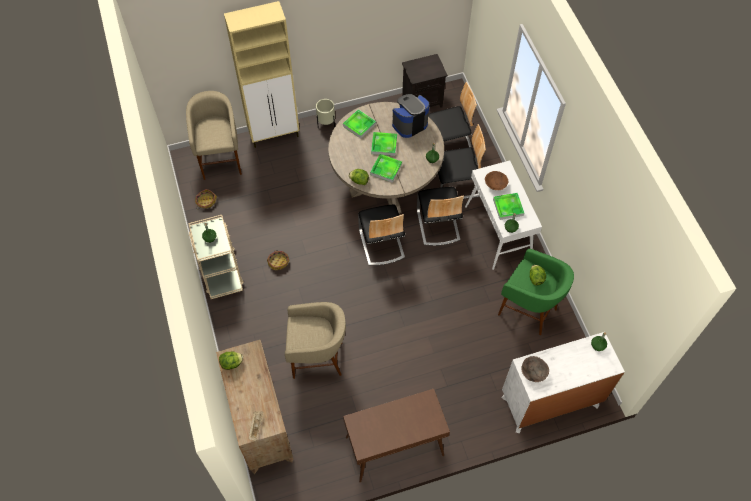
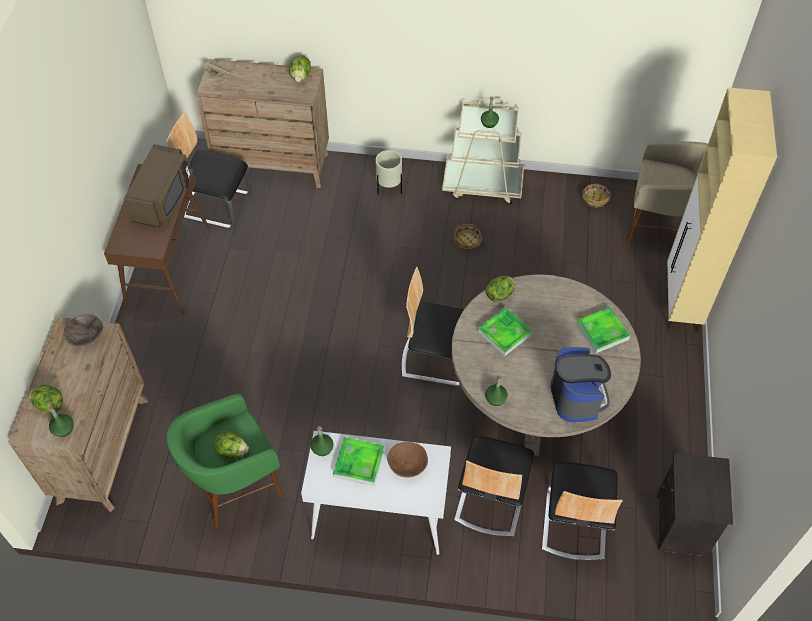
camera: 115 degrees right, 5 degrees down
(318, 358) = (316, 236): beige stool -> none
(326, 125) = (677, 371): beige planter -> beige planter (389, 189)
(381, 419) = (164, 199): none -> brown microwave
(384, 145) = (550, 348): tray -> none
(437, 225) = (432, 439): chair -> chair (217, 205)
(550, 401) = (102, 449): white dresser -> brown dresser
(589, 364) = (49, 405): none -> lettuce

